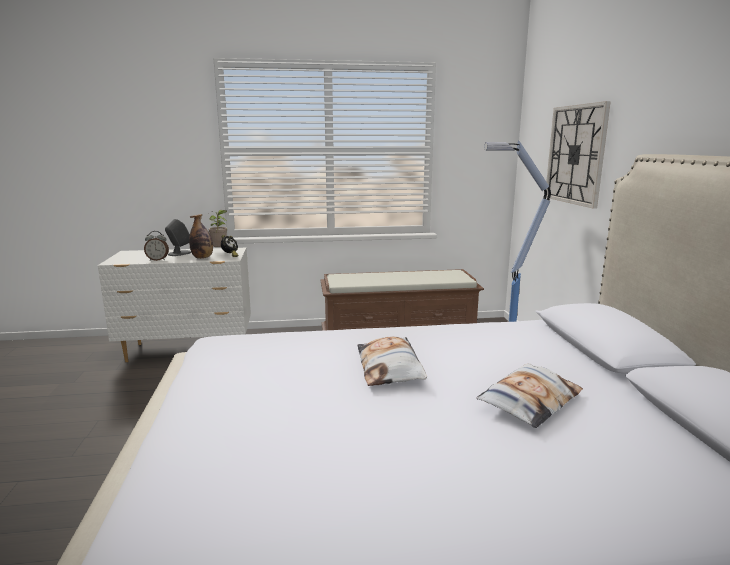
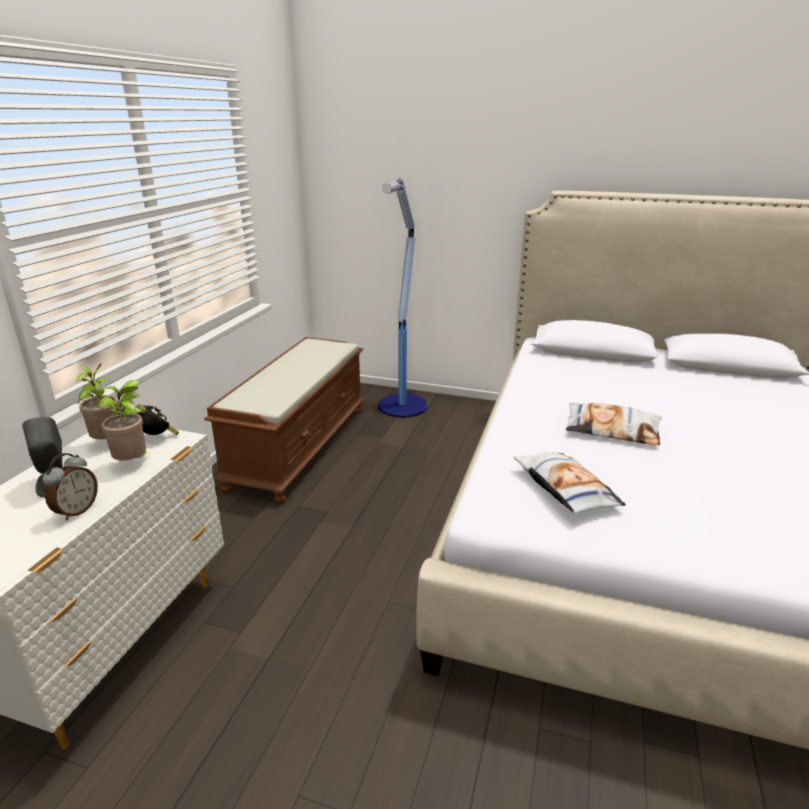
camera: 65 degrees left, 10 degrees up
(202, 258) = (134, 463): bottle -> potted plant
(529, 401) = (681, 399): pillow -> pillow (564, 488)
(575, 154) = (429, 188): wall clock -> none

